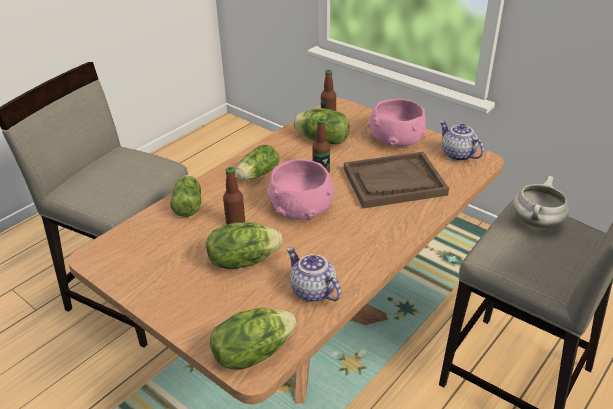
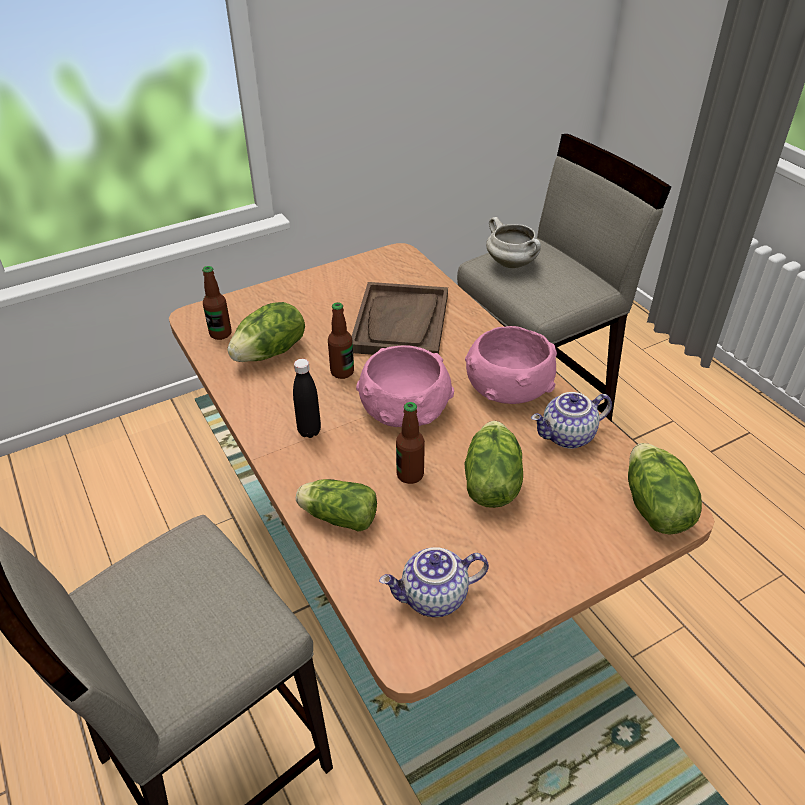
camera: 70 degrees left, 5 degrees up
(256, 175) = (309, 431): lettuce -> black bottle
(395, 138) = (311, 295): pink bowl -> pink bowl (508, 386)
(457, 155) = (378, 266): teapot -> teapot (434, 598)

